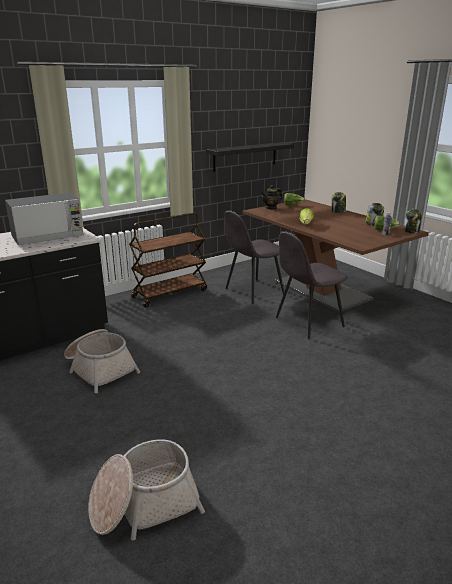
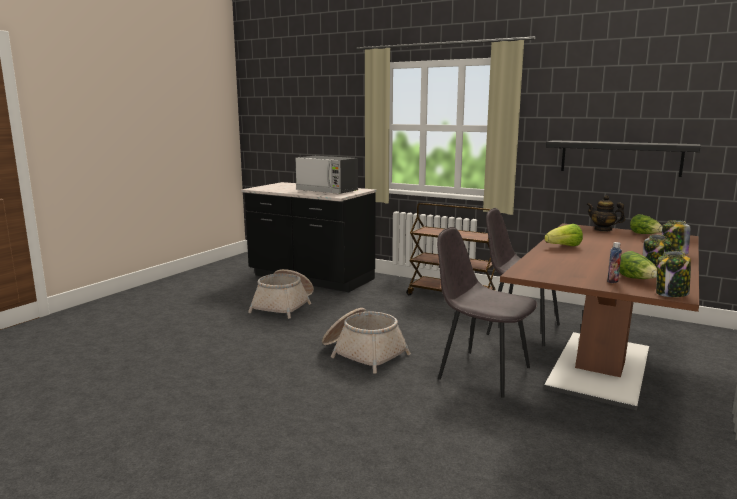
camera: 65 degrees right, 10 degrees down
(144, 503) = (122, 358): basket -> basket (363, 353)

